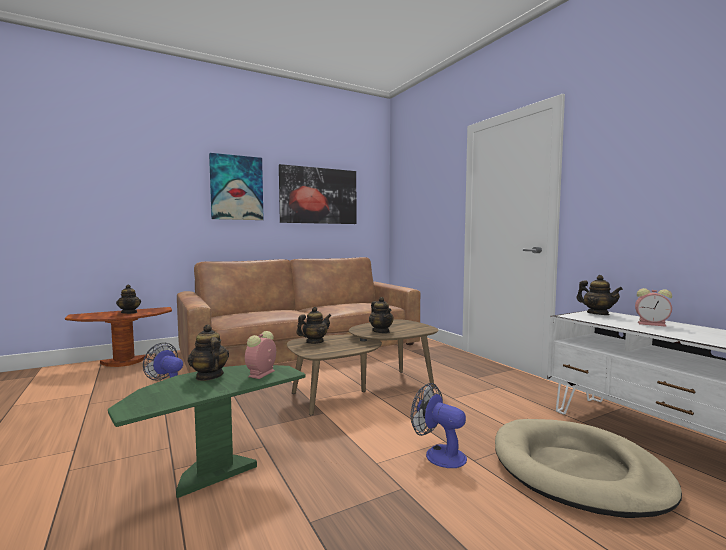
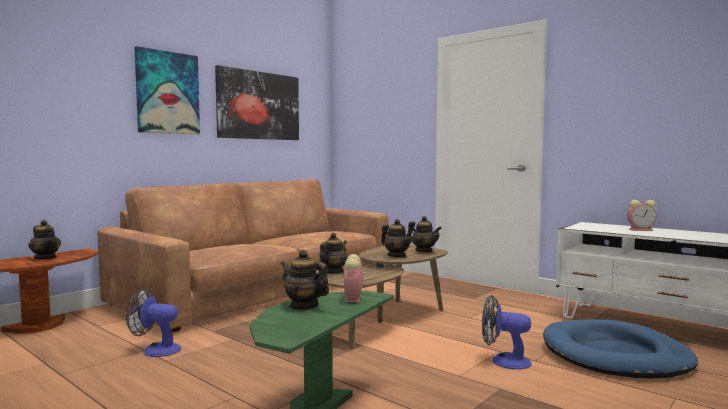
camera: 20 degrees left, 0 degrees up
(577, 471) = (615, 355): beige dog bed -> blue dog bed
(597, 314) = (591, 225): teapot -> teapot (423, 251)

